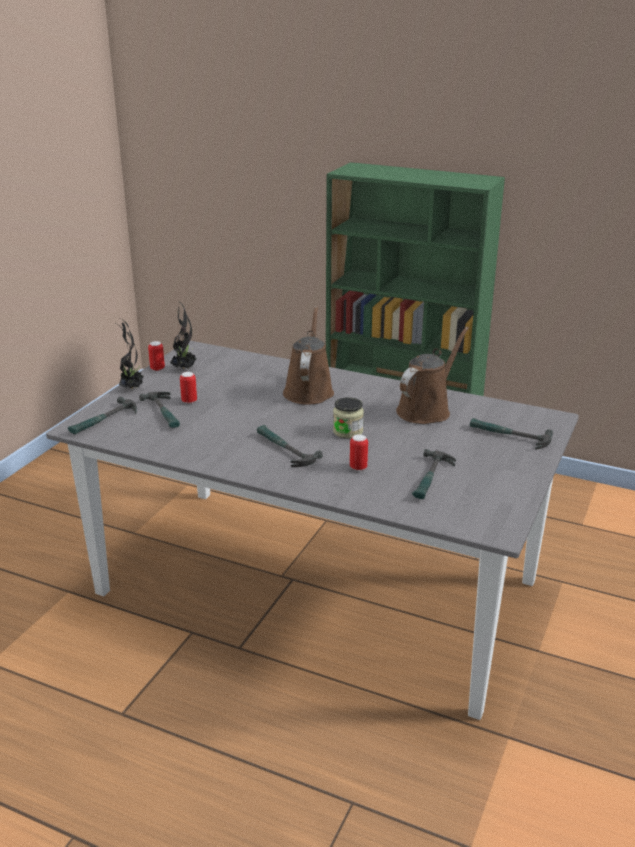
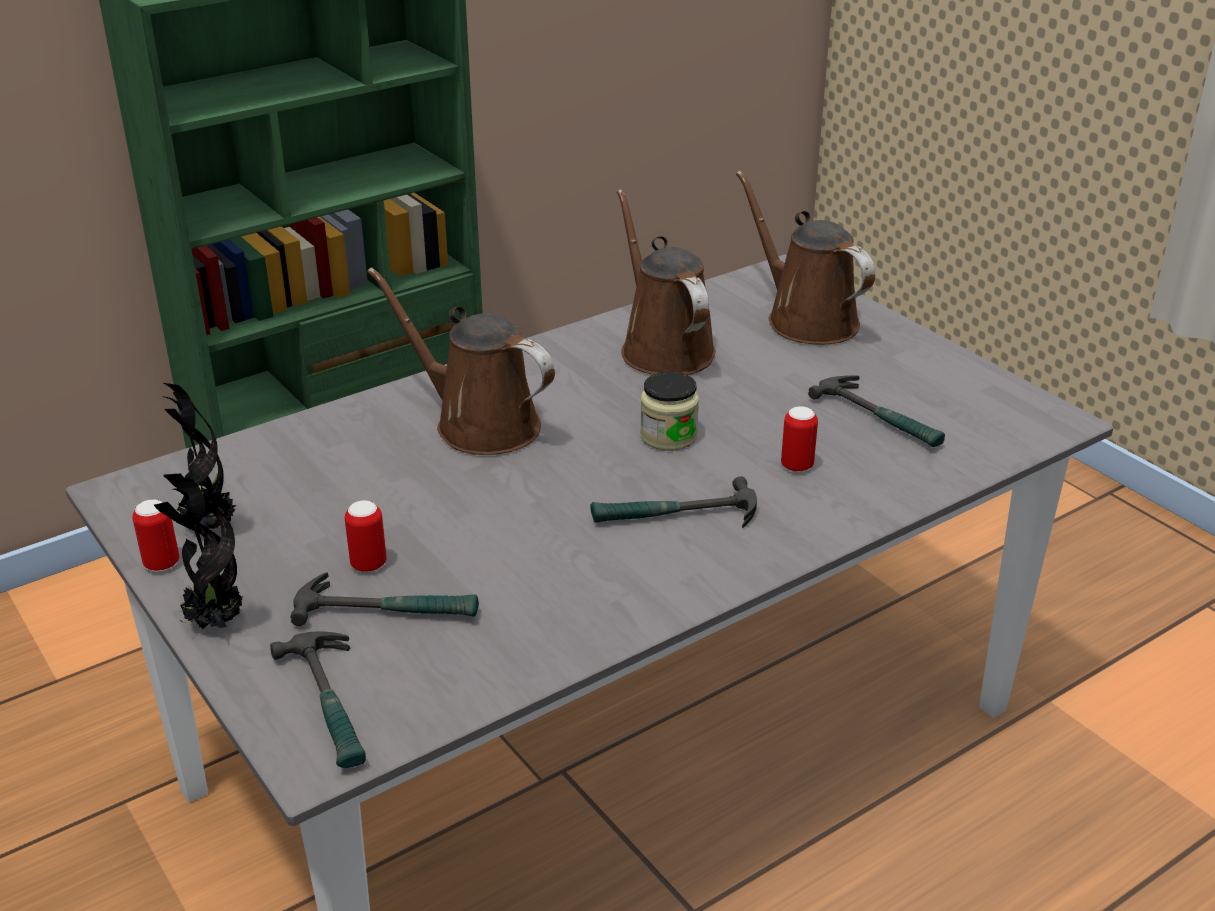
camera: 60 degrees left, 5 degrees up
(509, 436) = (805, 319): hammer -> brown watering can

